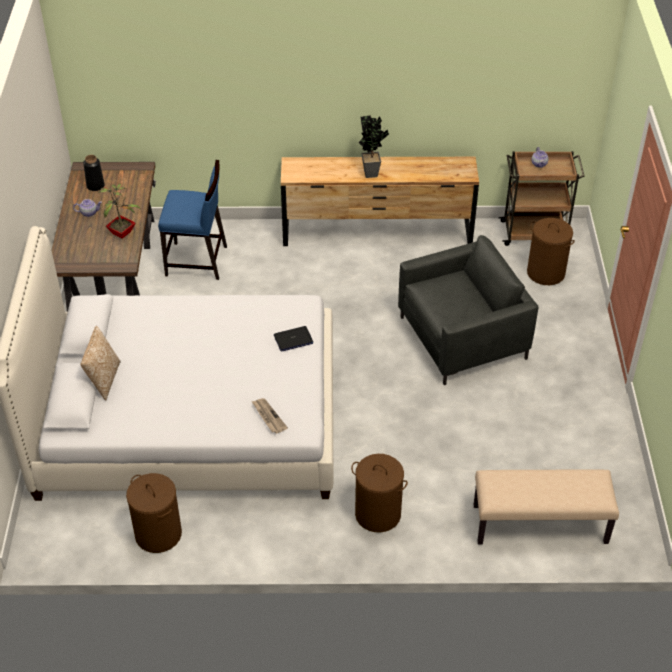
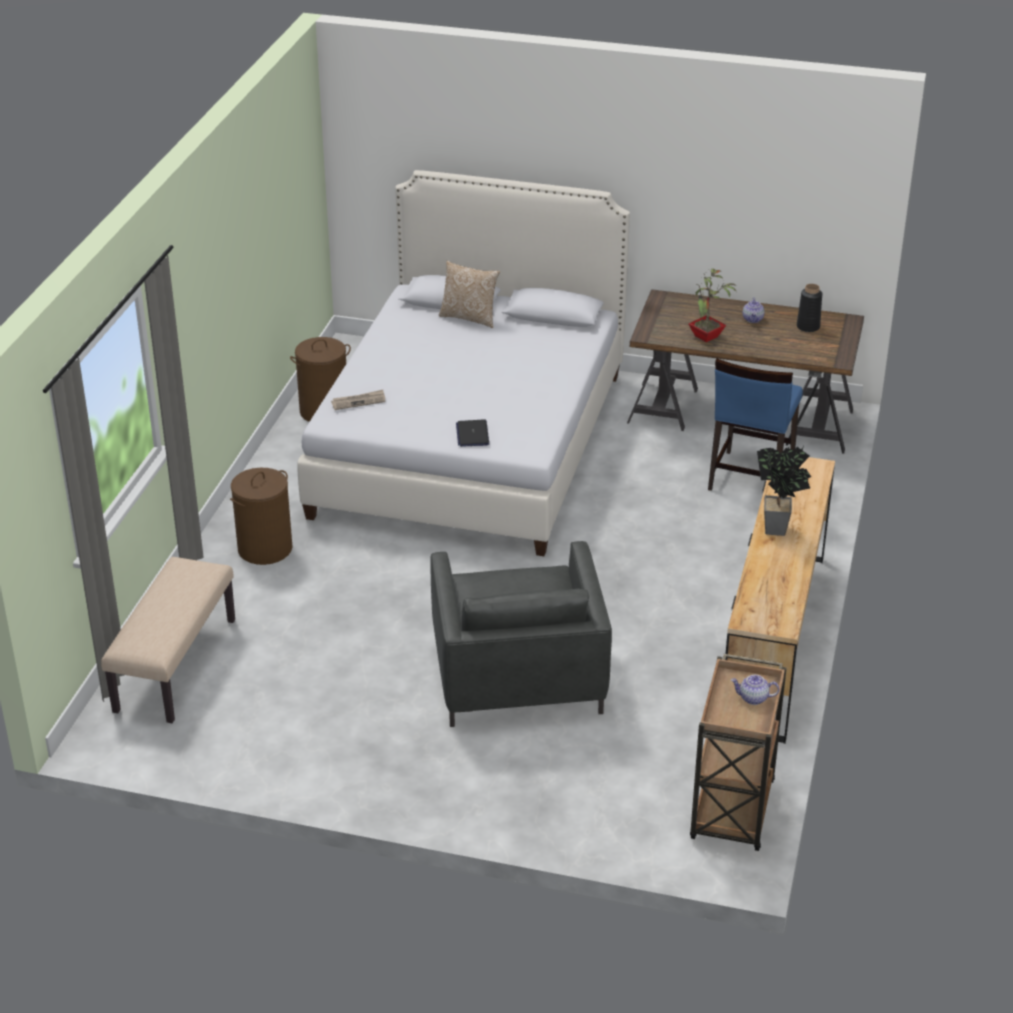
camera: 105 degrees right, 10 degrees down
(545, 272) = (628, 797): brown laundry basket -> none

